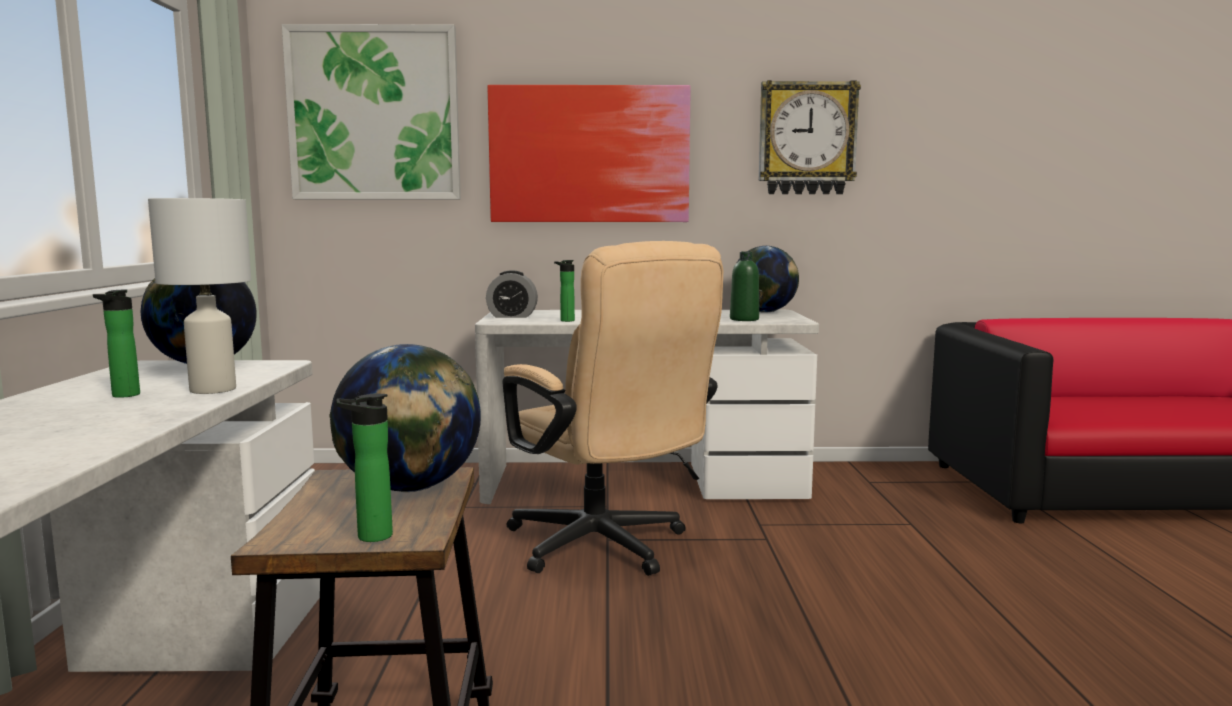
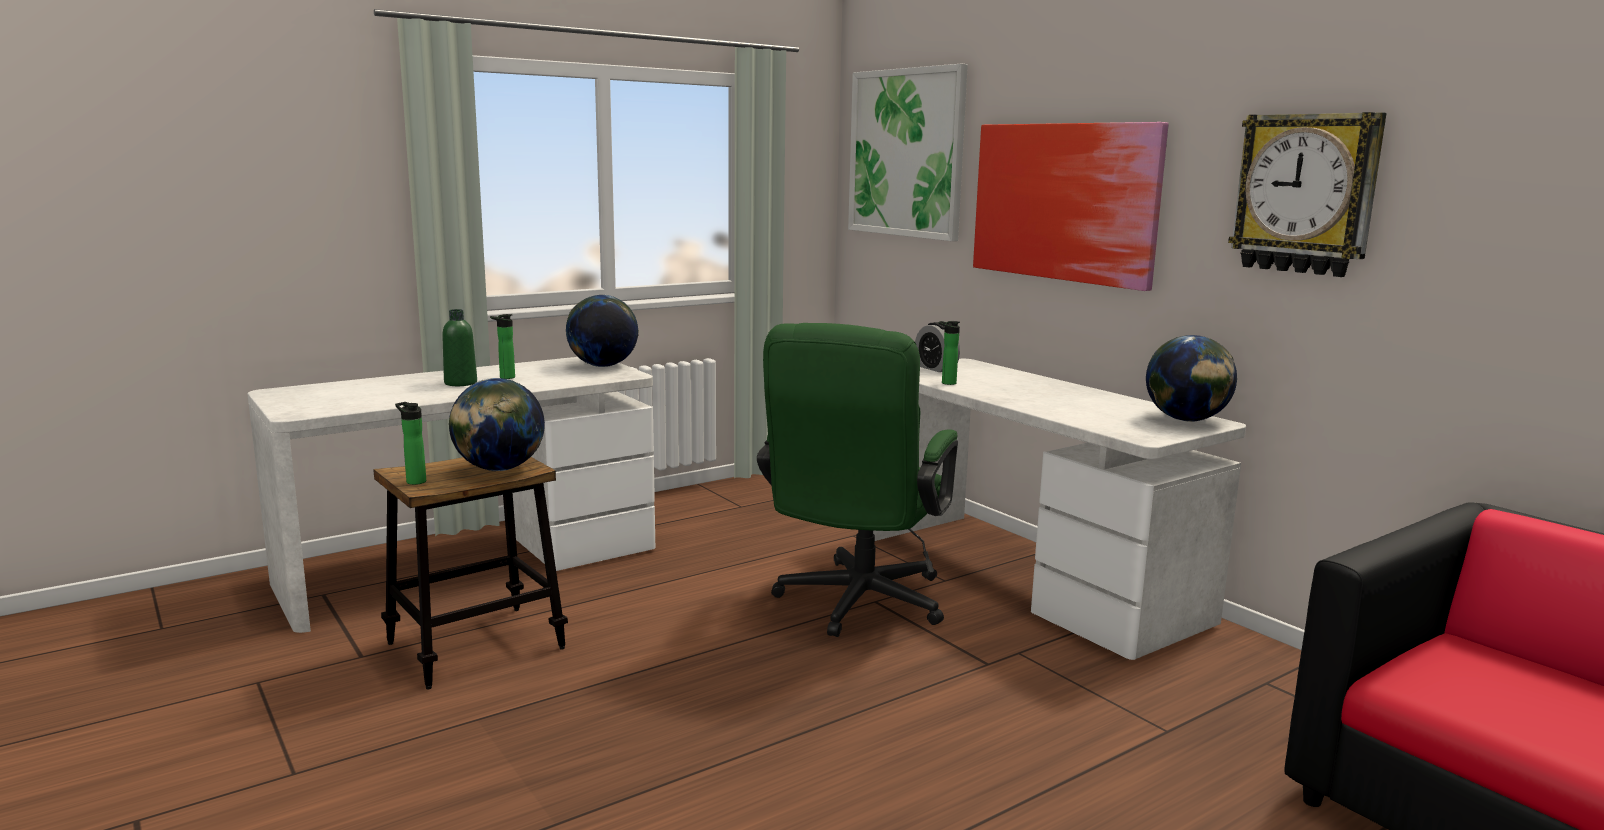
camera: 55 degrees right, 5 degrees up
(214, 389) = (539, 384): white table lamp -> none
(606, 549) = (856, 606): beige office chair -> green office chair
(744, 319) = (1104, 422): green bottle -> green bottle (460, 383)

